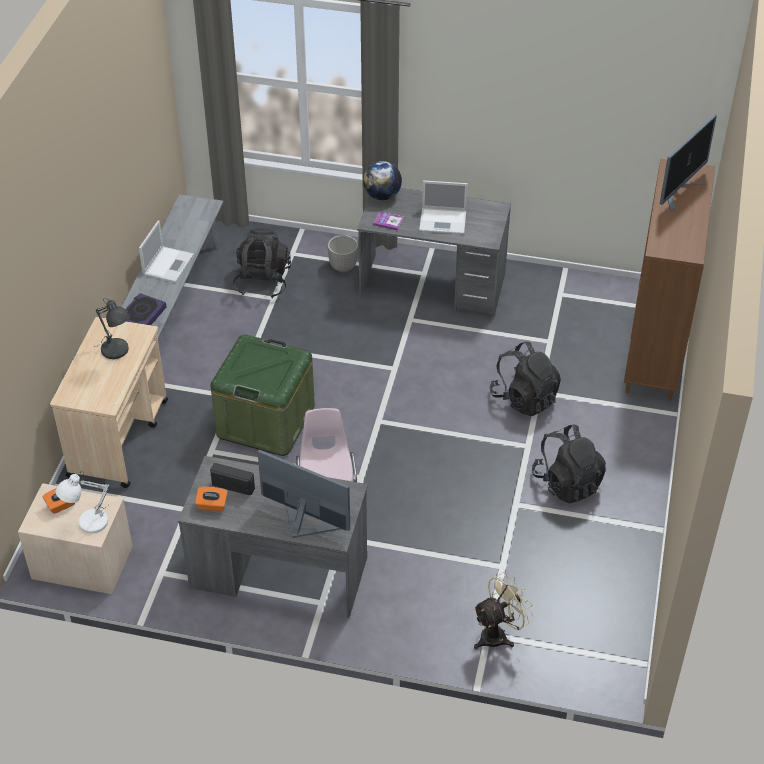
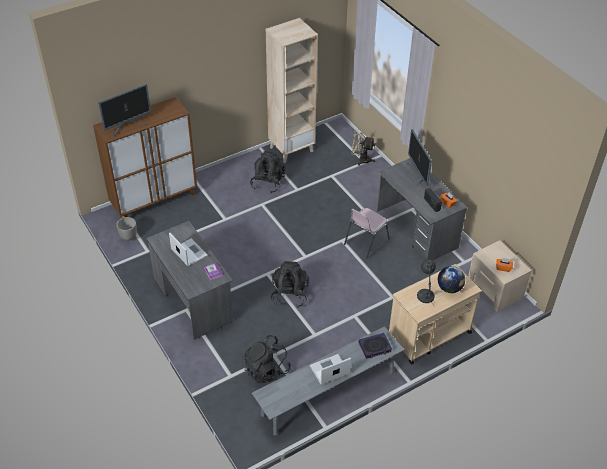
camera: 135 degrees left, 0 degrees up
(89, 523) = (497, 252): white table lamp -> none
(266, 421) = (353, 292): green storage box -> none
(343, 267) = (217, 345): planter -> planter (129, 236)
(382, 196) = (194, 289): globe -> globe (449, 288)
(524, 398) = (235, 221): black backpack -> black backpack (289, 294)
(619, 565) = (291, 149): none -> beige bookcase
(679, 191) = (127, 125): monitor -> monitor turned 150 degrees clockwise

